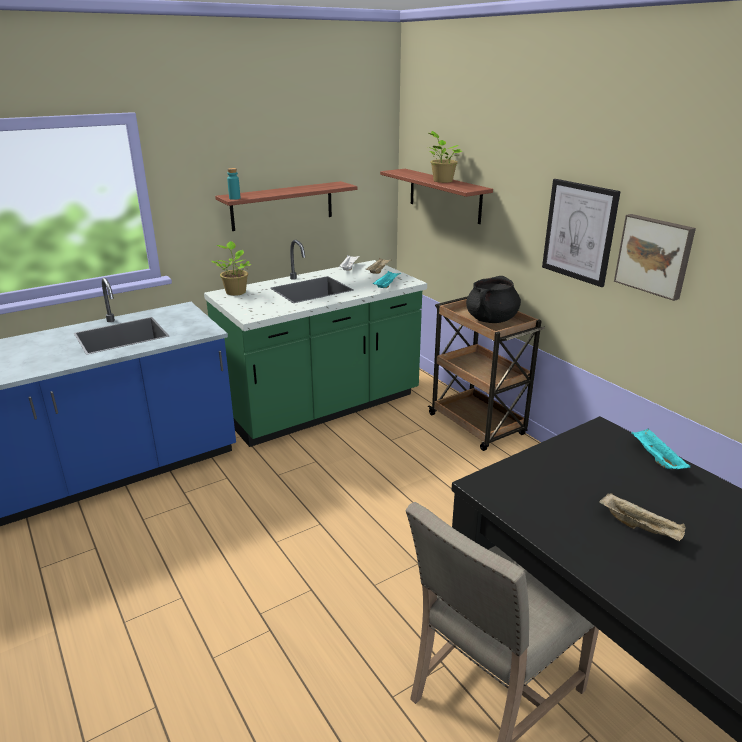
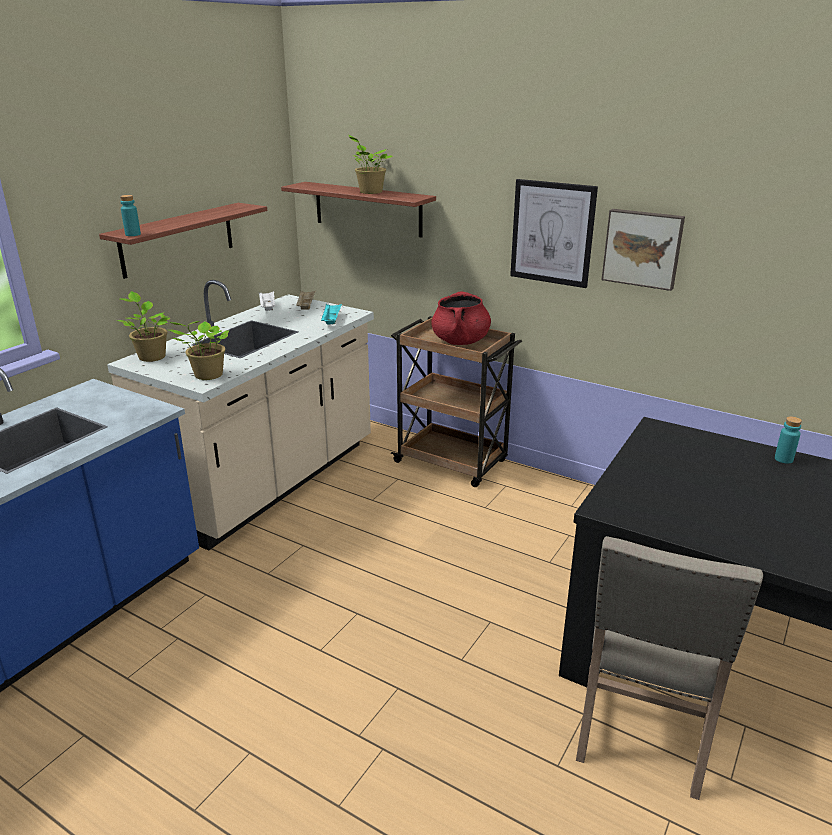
camera: 25 degrees left, 0 degrees up
(258, 312) = (206, 376): none -> potted plant
(322, 407) = (267, 482): green counter -> beige counter
(491, 320) = (460, 341): black cooking pot -> red cooking pot
(640, 528) = (765, 509): beige tray -> none
(655, 458) = (722, 444): turquoise tray -> none
(710, 488) = (783, 459): none -> turquoise bottle

